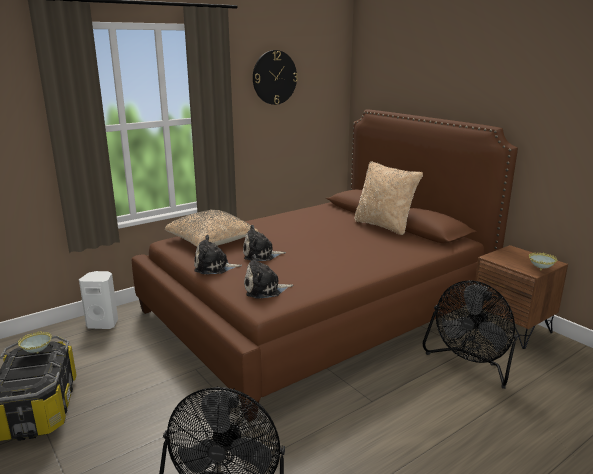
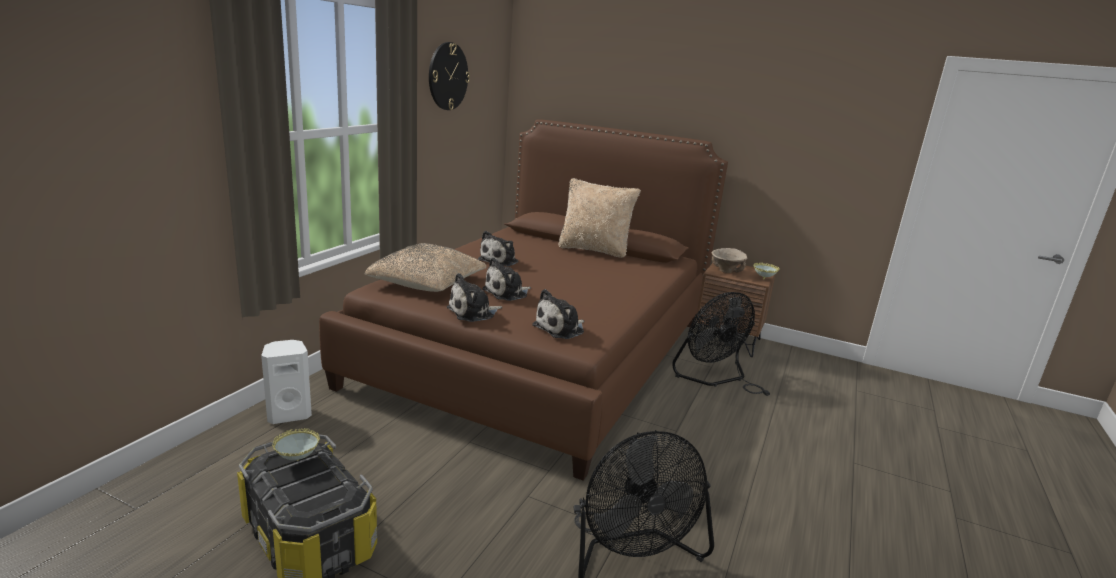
camera: 30 degrees left, 0 degrees up
(289, 228) = (500, 261): none -> plush toy
(468, 361) = (721, 377): black fan -> black fan turned 135 degrees clockwise
(505, 258) = (725, 271): none -> beige bowl

